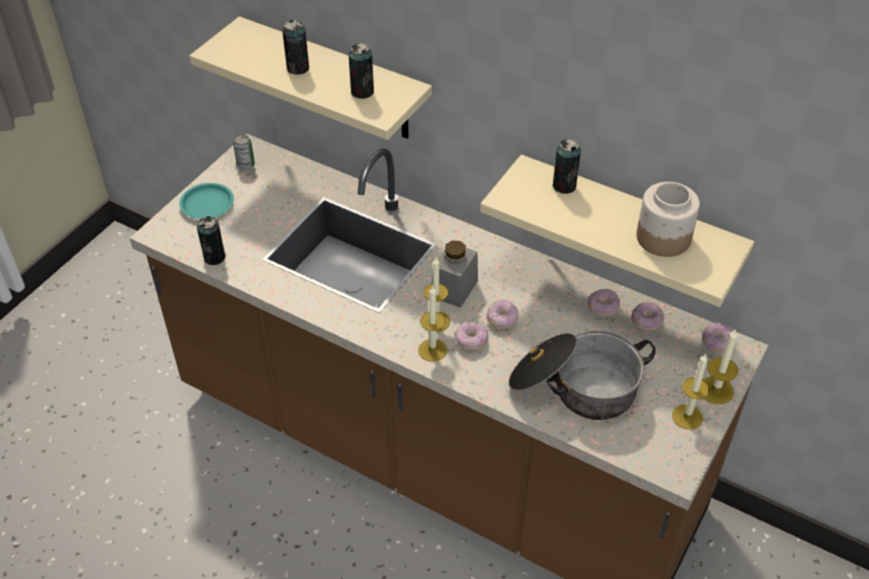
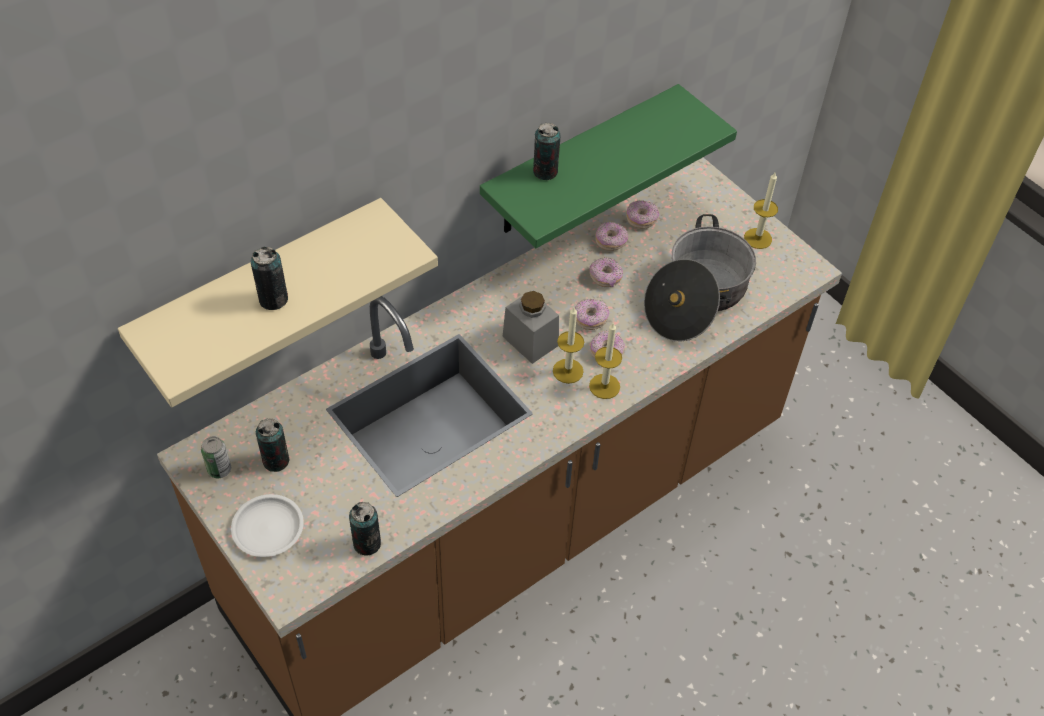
camera: 70 degrees left, 5 degrees up
(208, 204) = (268, 528): turquoise plate -> white plate
(362, 92) = (356, 256): can -> can (276, 461)
(627, 225) = (580, 162): beige shelf -> green shelf
(662, 238) = (648, 135): jar -> none
(716, 390) = (737, 209): candle -> none
(717, 343) = (686, 185): donut -> donut (605, 278)

